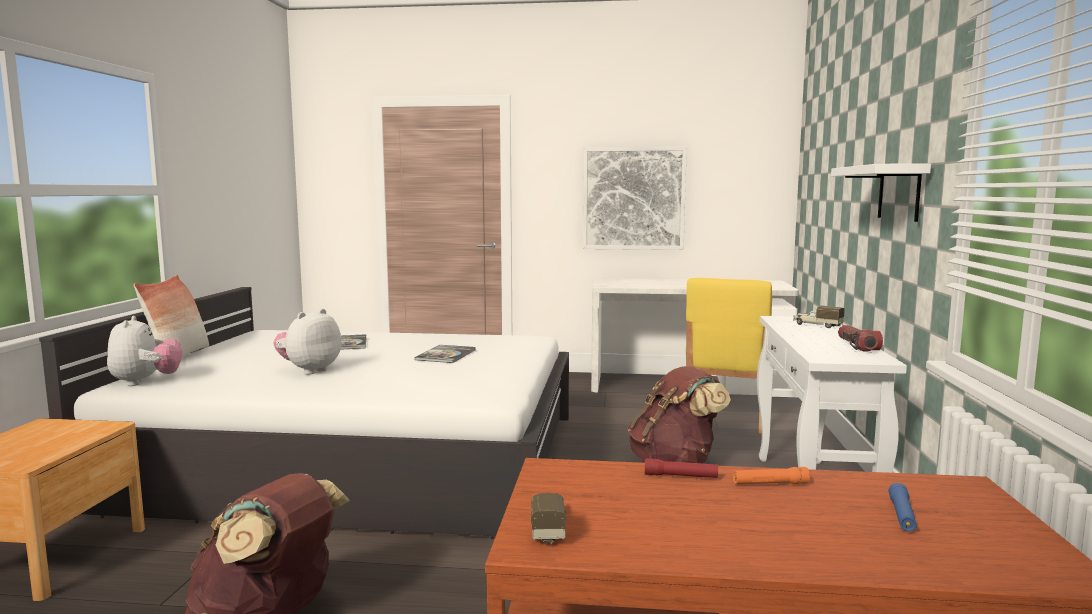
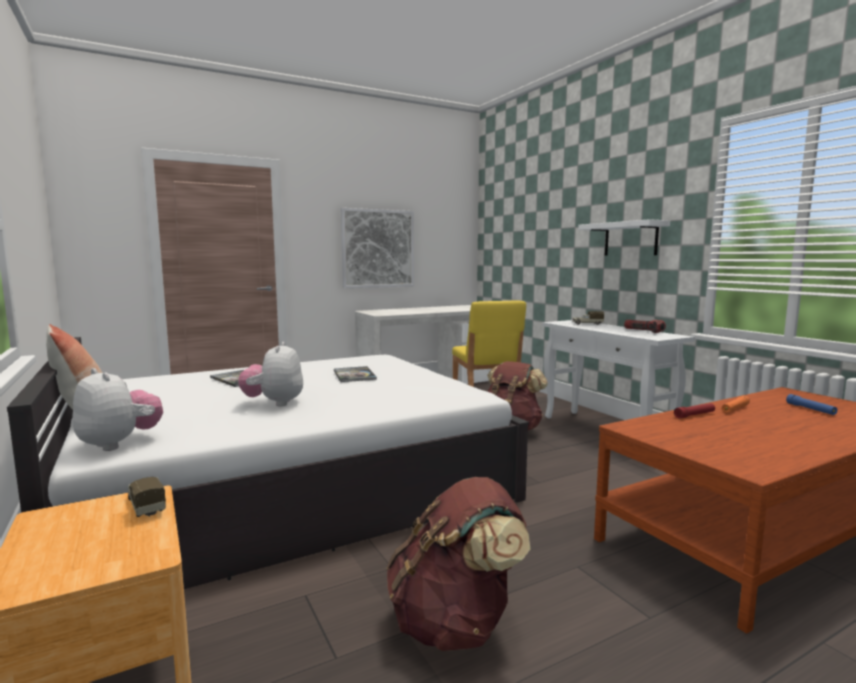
camera: 35 degrees left, 0 degrees up
(547, 527) = (726, 457): toy truck -> toy truck (146, 505)

